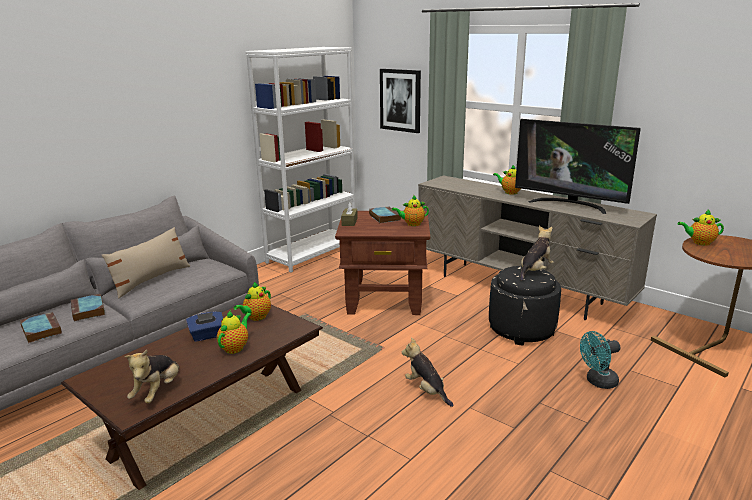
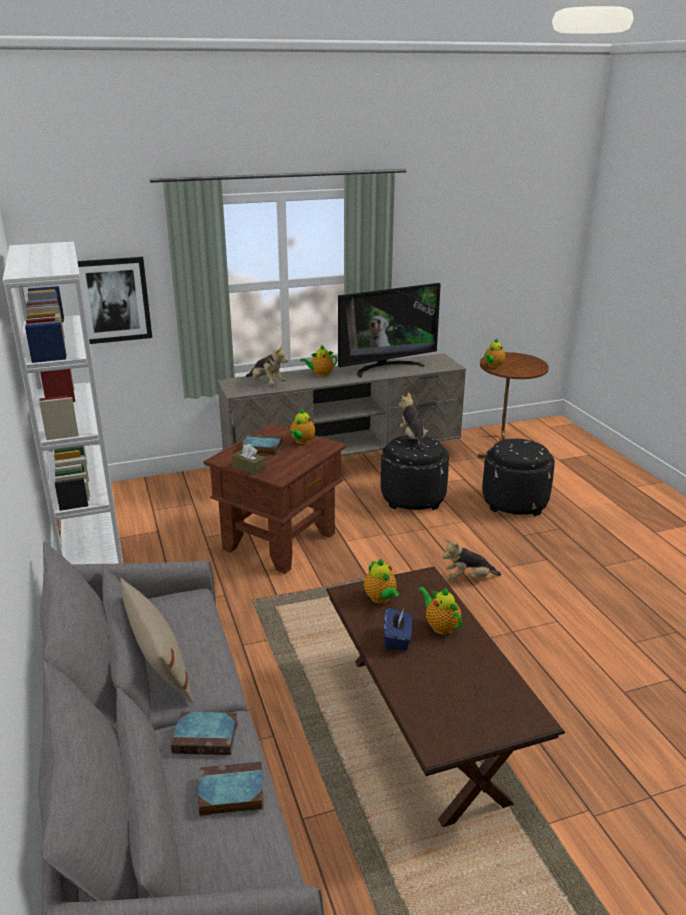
camera: 60 degrees left, 5 degrees up
(158, 392) = (500, 694): plush toy -> plush toy (267, 383)
(597, 382) = (515, 502): turquoise fan -> black ottoman

